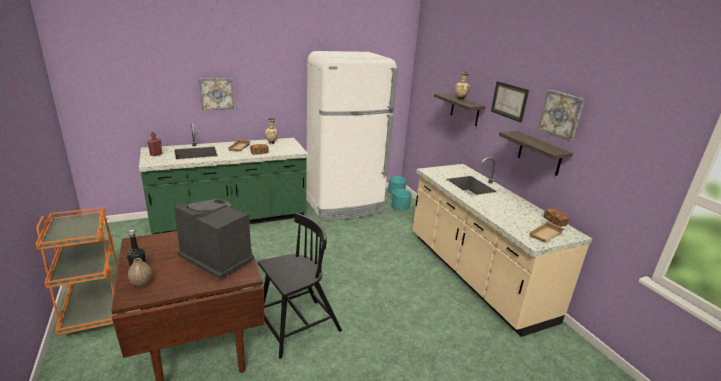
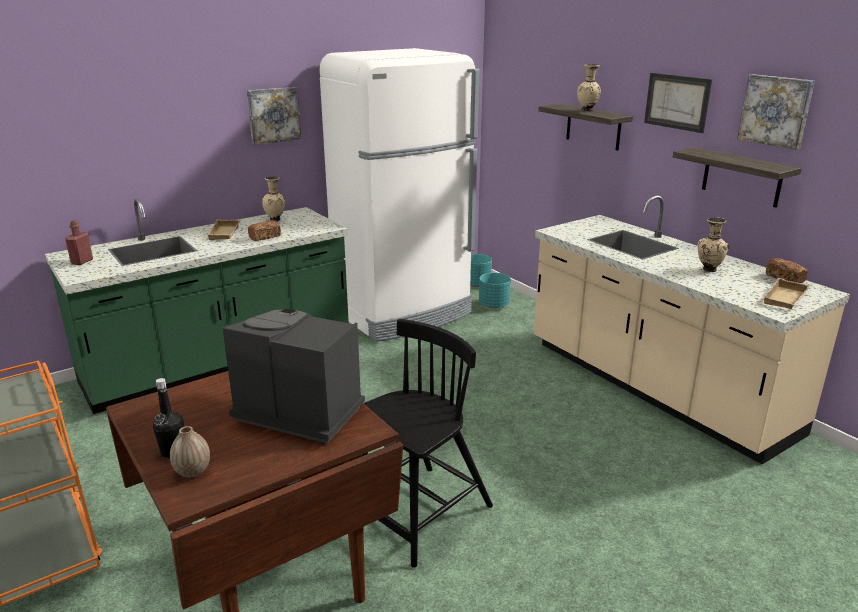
camera: 10 degrees left, 0 degrees up
(216, 93) = (171, 142): picture -> picture (273, 115)
(508, 209) = (708, 270): none -> beige vase

